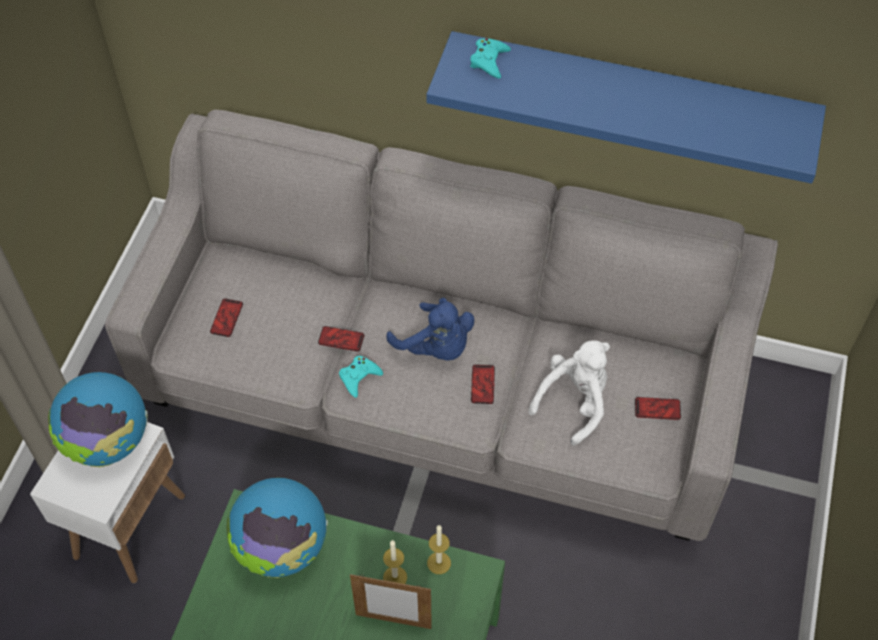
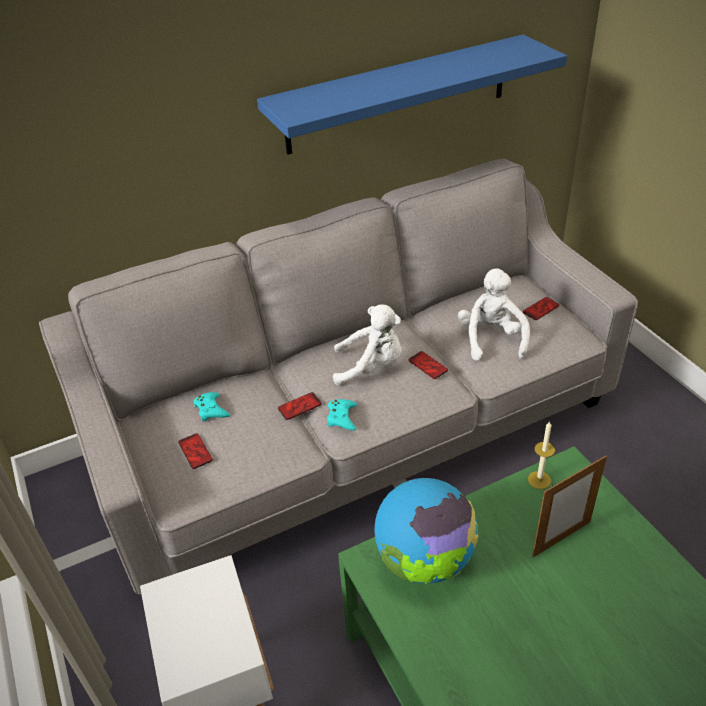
camera: 40 degrees left, 15 degrees down
(108, 442) = (193, 601): globe -> none
(395, 577) = (525, 512): candle -> none
(436, 347) = (371, 367): blue plush toy -> white plush toy
(489, 61) = (305, 98): turquoise game controller -> turquoise game controller (211, 410)

